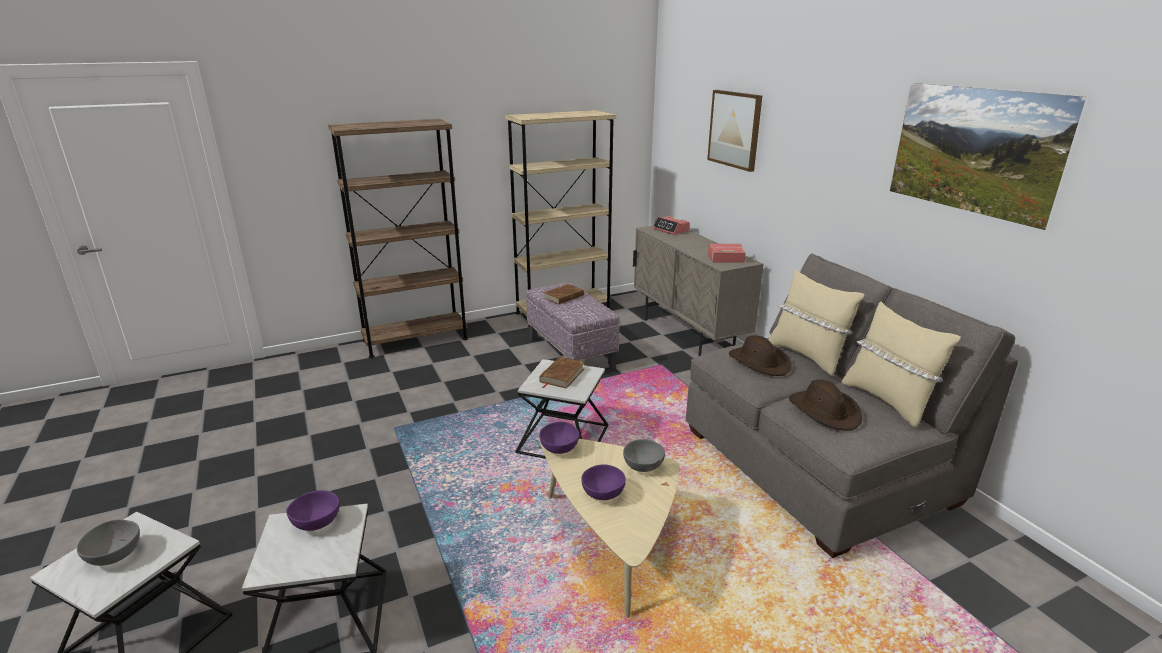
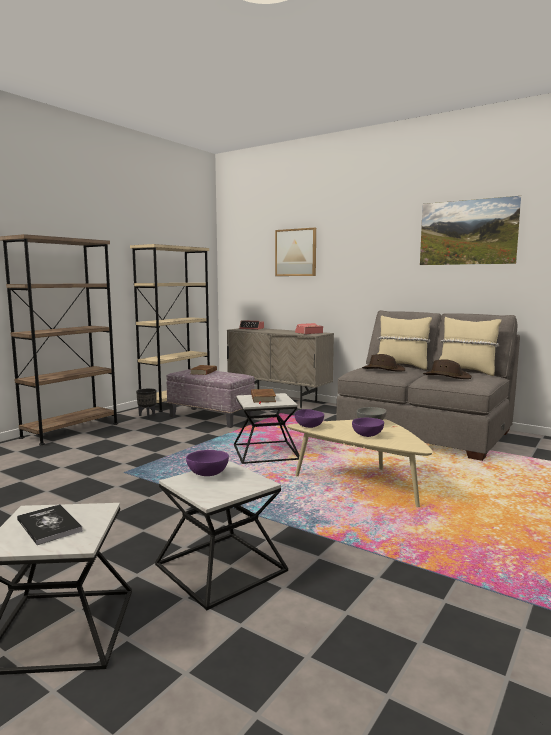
camera: 30 degrees left, 15 degrees down
(116, 554) = (49, 525): grey bowl -> book
(508, 332) = (147, 416): none -> black planter

